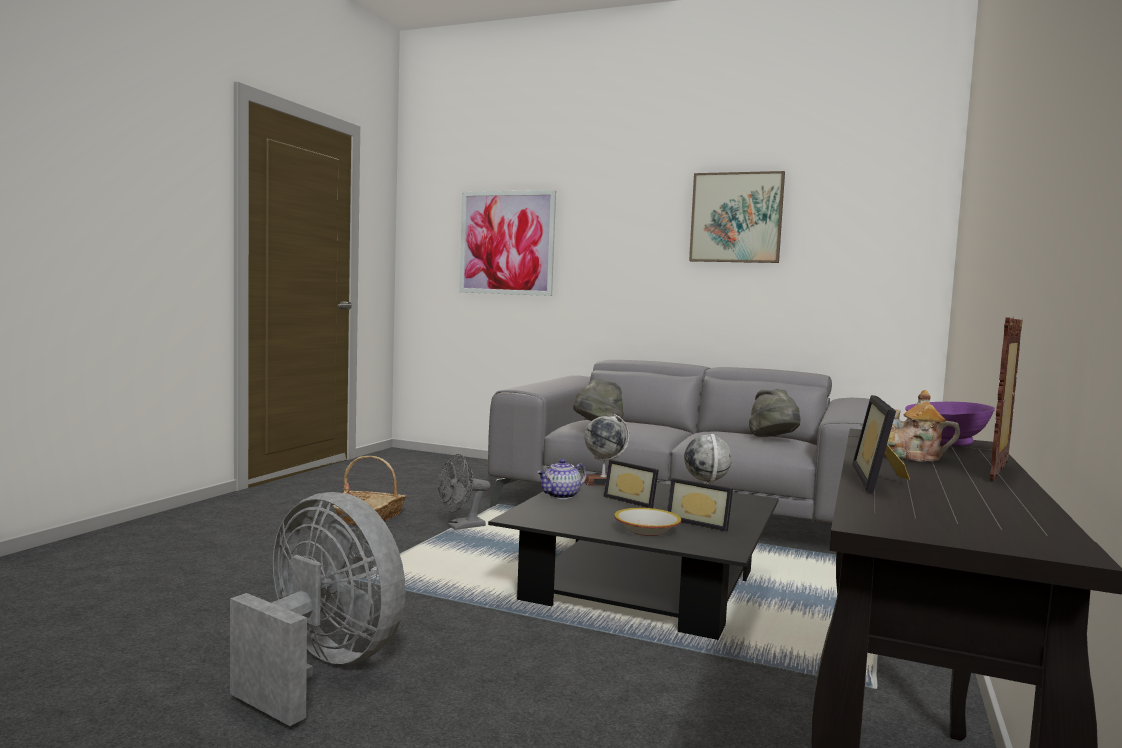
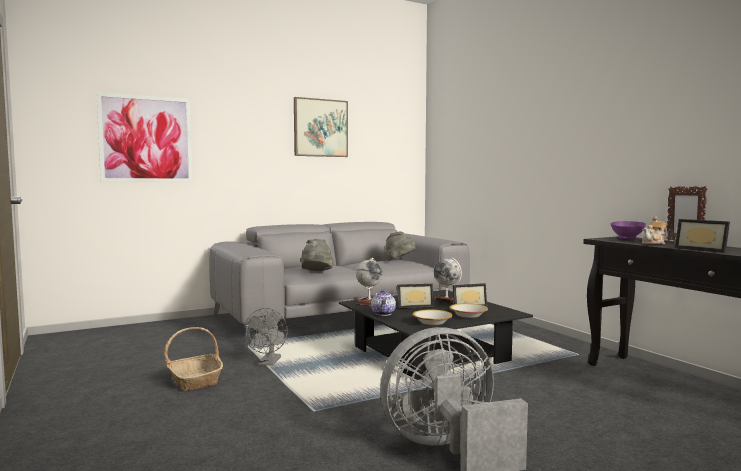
camera: 50 degrees left, 0 degrees up
(566, 521) = (432, 322): none -> bowl

